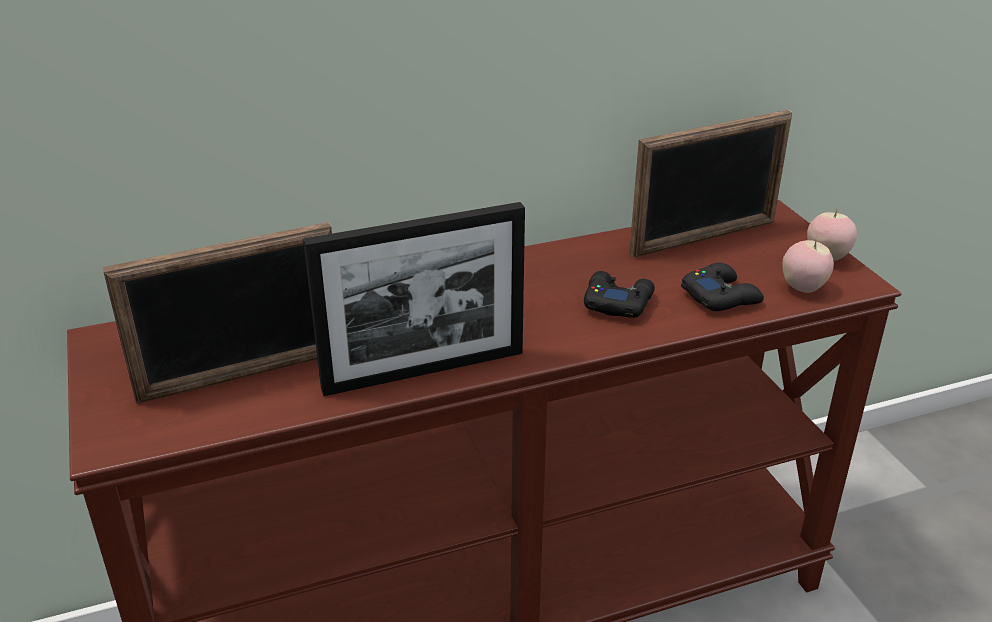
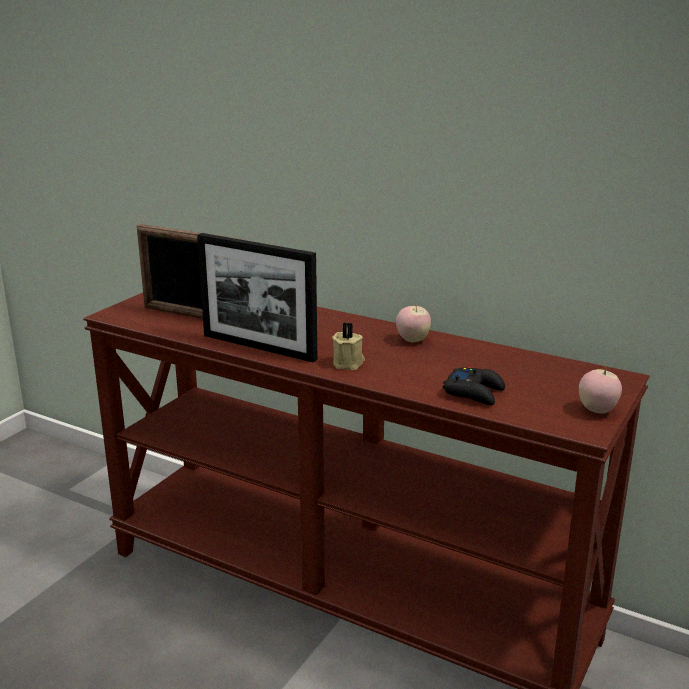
camera: 50 degrees right, 10 degrees down
(557, 332) = (349, 363): none -> beige candle
(617, 302) = (409, 368): black game controller -> none
(704, 238) = (537, 368): picture frame -> none
(803, 288) = (537, 414): apple -> apple (412, 340)

